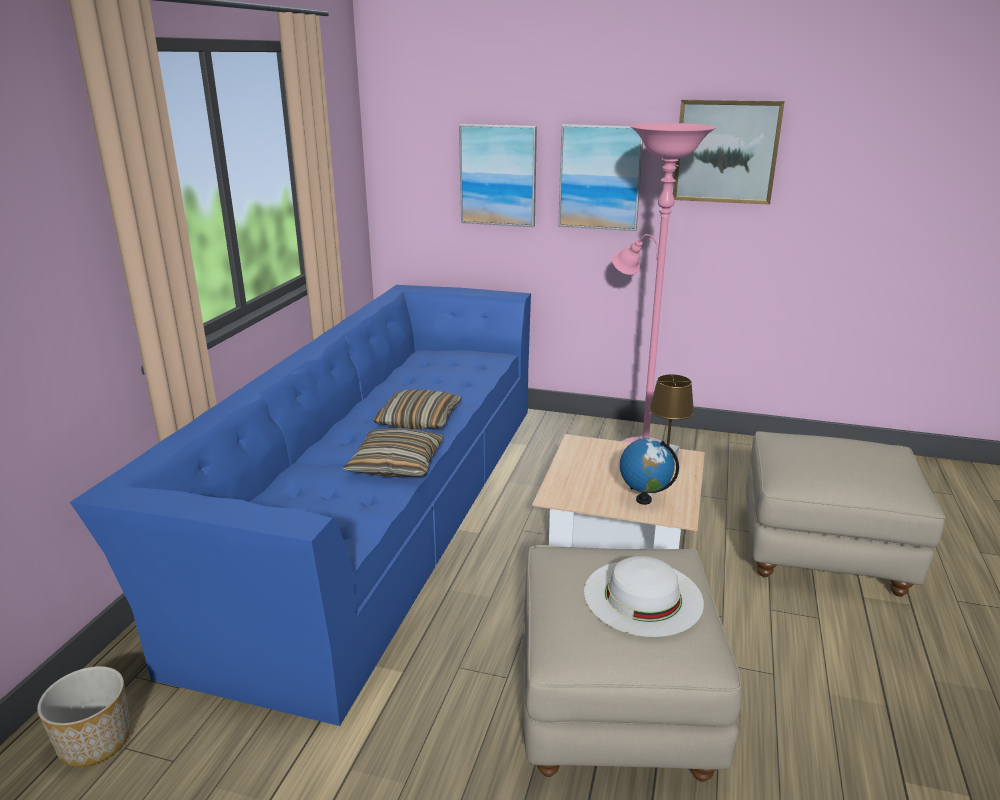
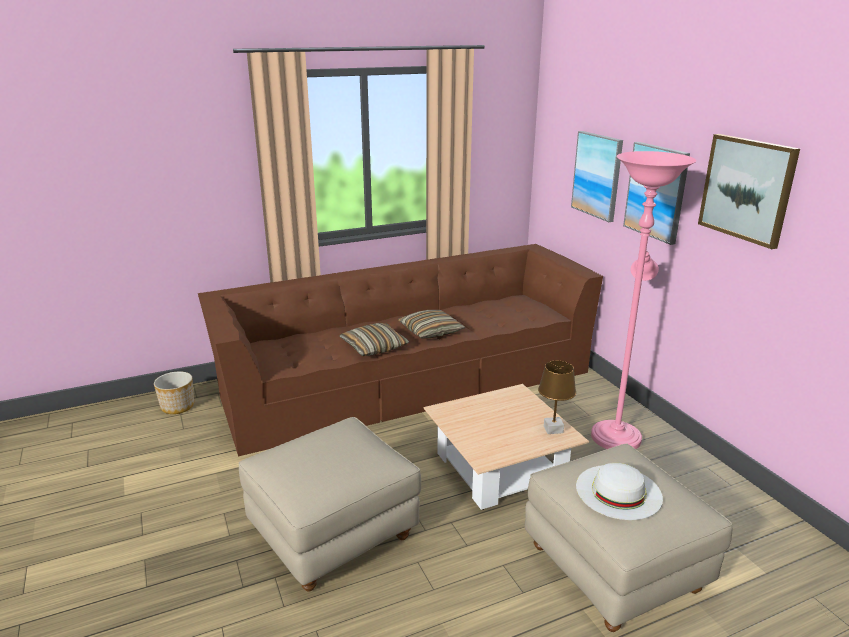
camera: 50 degrees right, 0 degrees up
(379, 508) = (407, 381): blue sofa -> brown sofa
(643, 596) = (329, 461): white hat -> white hat (618, 491)
(644, 499) = (484, 441): globe -> none

